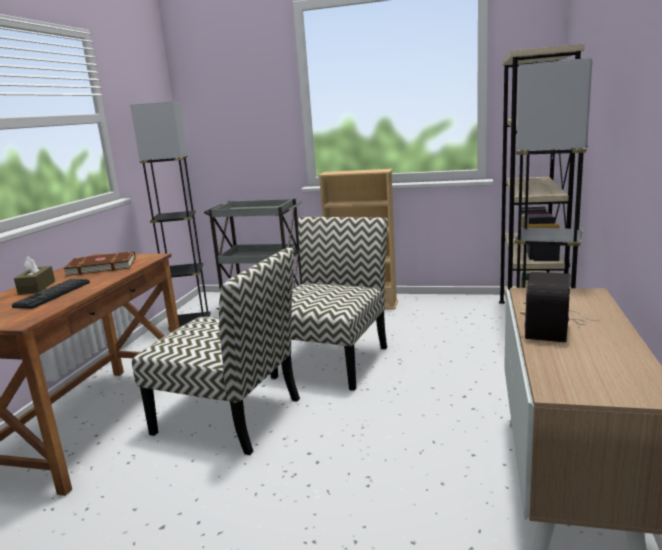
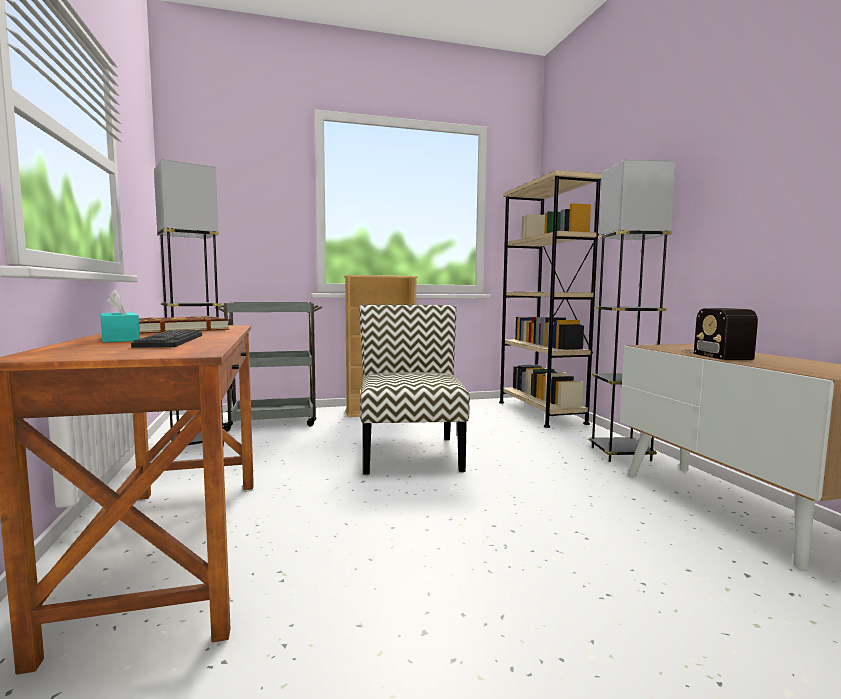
camera: 30 degrees left, 10 degrees down
(37, 288) = (120, 339): brown tissue box -> turquoise tissue box
(230, 416) = (361, 511): chair -> none

